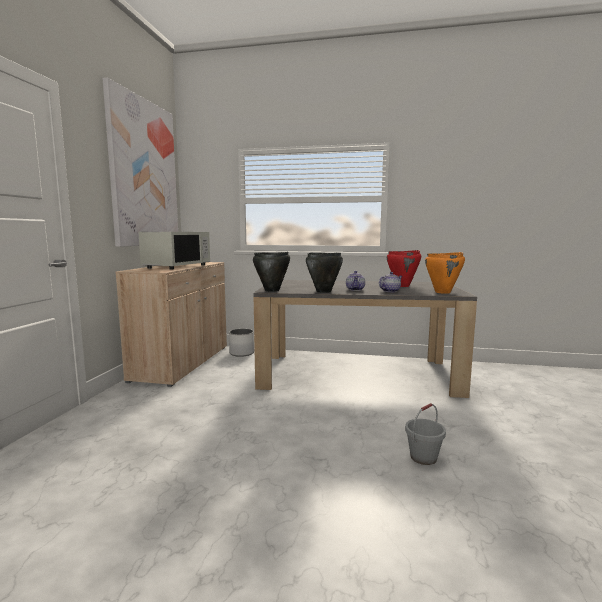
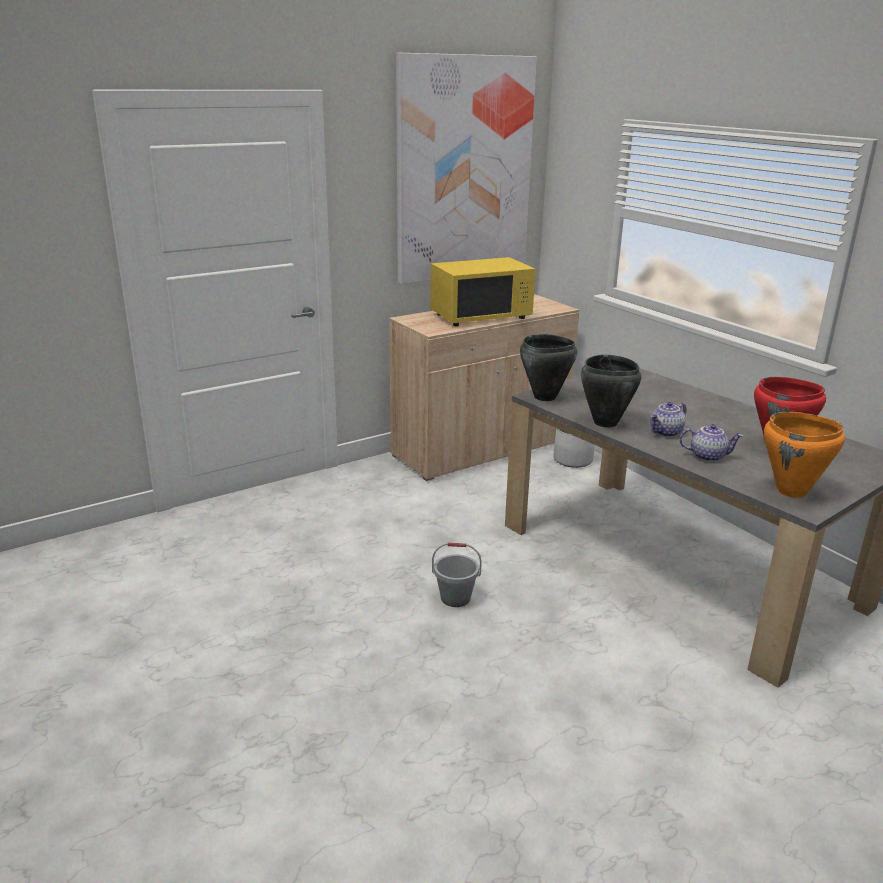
camera: 45 degrees right, 15 degrees up
(177, 266) = (481, 316): white microwave -> yellow microwave
(423, 457) = (542, 709): grey bucket -> grey bucket (455, 598)

